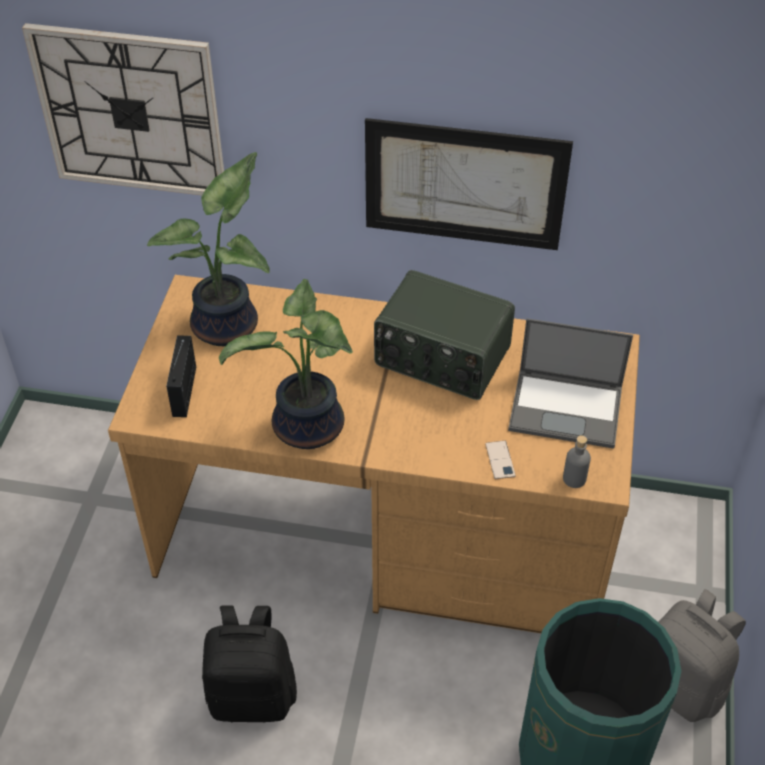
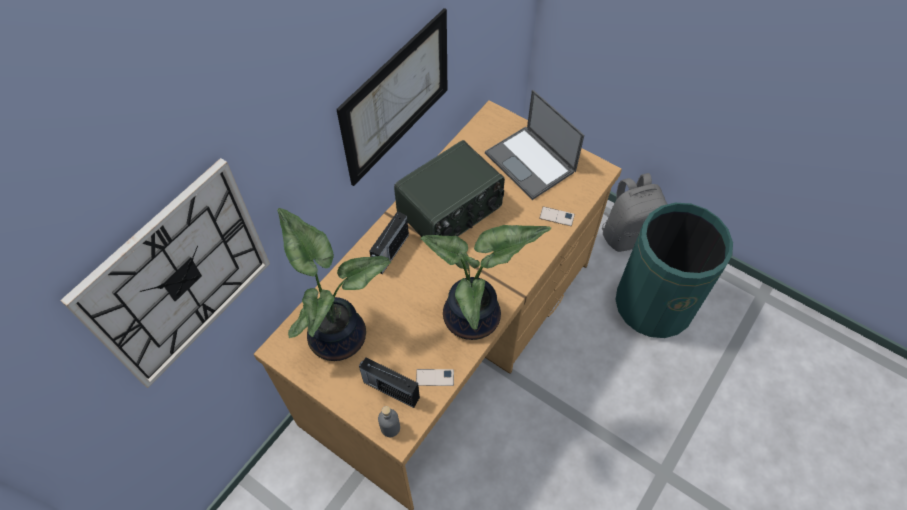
camera: 65 degrees left, 10 degrees up
(216, 421) = (435, 377): none -> phone
(253, 695) = (539, 475): black backpack -> none
(351, 328) = (390, 253): none -> radio
(567, 408) = (531, 163): laptop -> laptop turned 105 degrees clockwise
(574, 478) = (589, 185): grey bottle -> grey bottle (390, 428)

